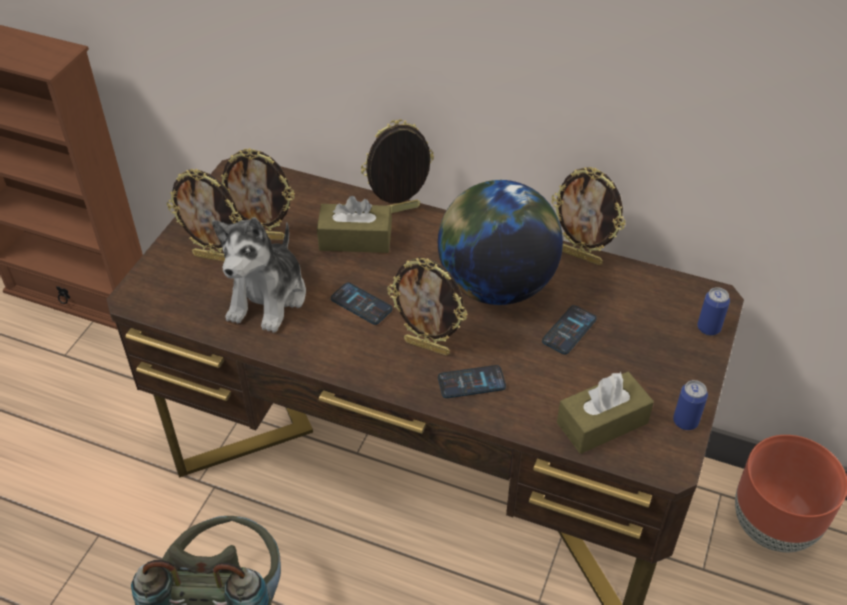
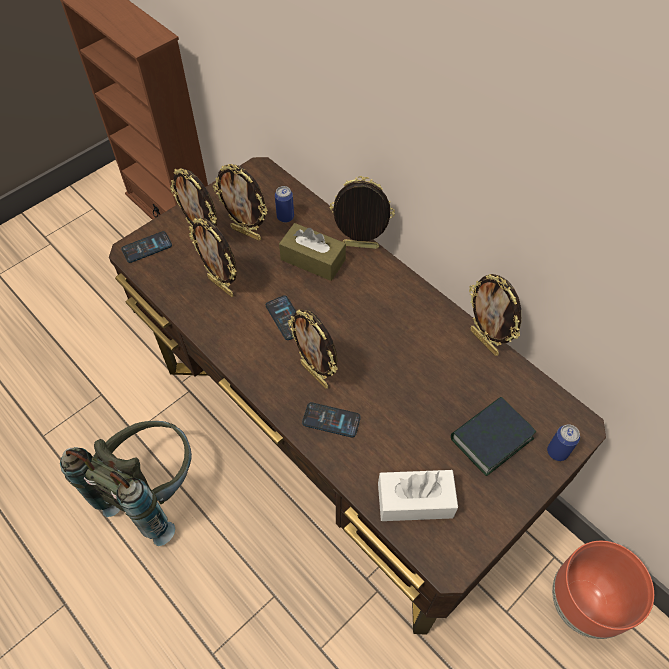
camera: 25 degrees right, 10 degrees up
(268, 298) = (222, 286): plush toy -> picture frame
(495, 285) = (399, 341): globe -> none
(569, 330) = (435, 406): phone -> phone (147, 247)
(602, 423) = (415, 501): brown tissue box -> white tissue box
(640, 340) = (491, 438): none -> book
(685, 421) = (486, 530): can -> can (285, 217)

